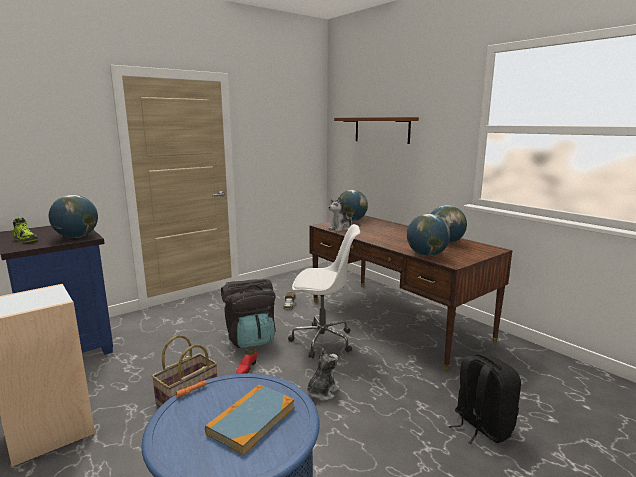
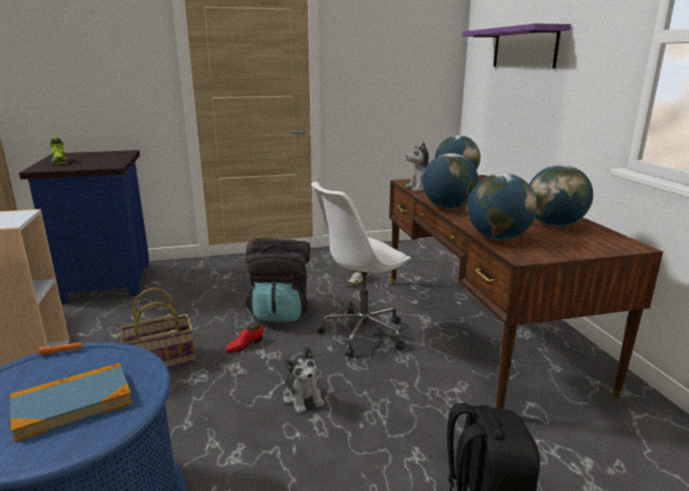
camera: 25 degrees right, 5 degrees up
(77, 237) = (104, 164): globe -> globe (448, 207)
(322, 392) = (303, 397): plush toy -> plush toy turned 90 degrees clockwise
(324, 341) = (361, 334): white office chair -> white office chair turned 120 degrees clockwise
(381, 130) = (524, 48): brown shelf -> purple shelf

